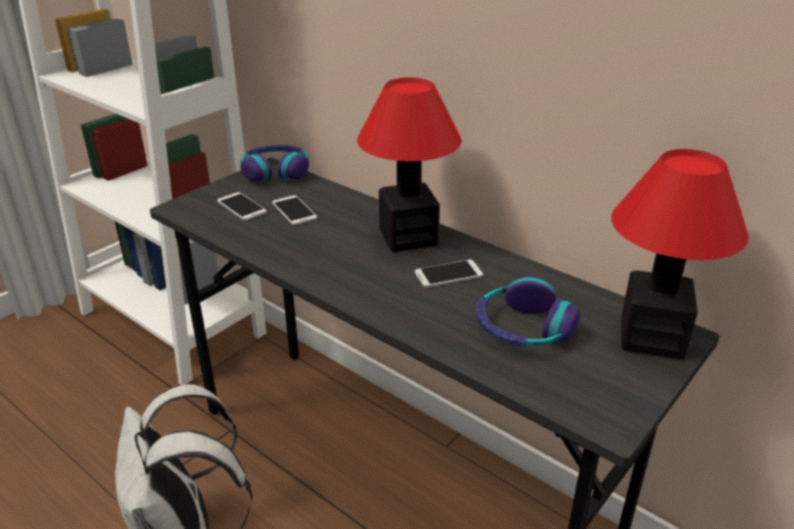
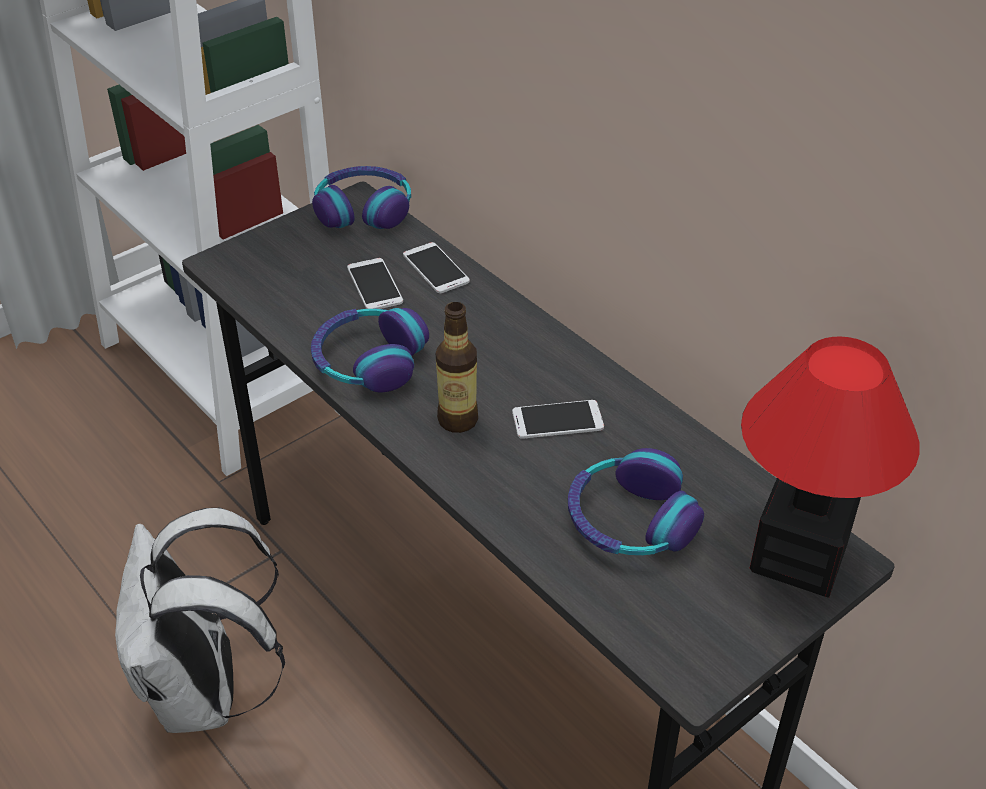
camera: 10 degrees right, 10 degrees up
(241, 207) = (304, 270): phone -> phone (436, 268)
(301, 253) = (368, 361): none -> headphones
(376, 281) = (458, 420): none -> bottle
(407, 237) = (518, 350): table lamp -> none

